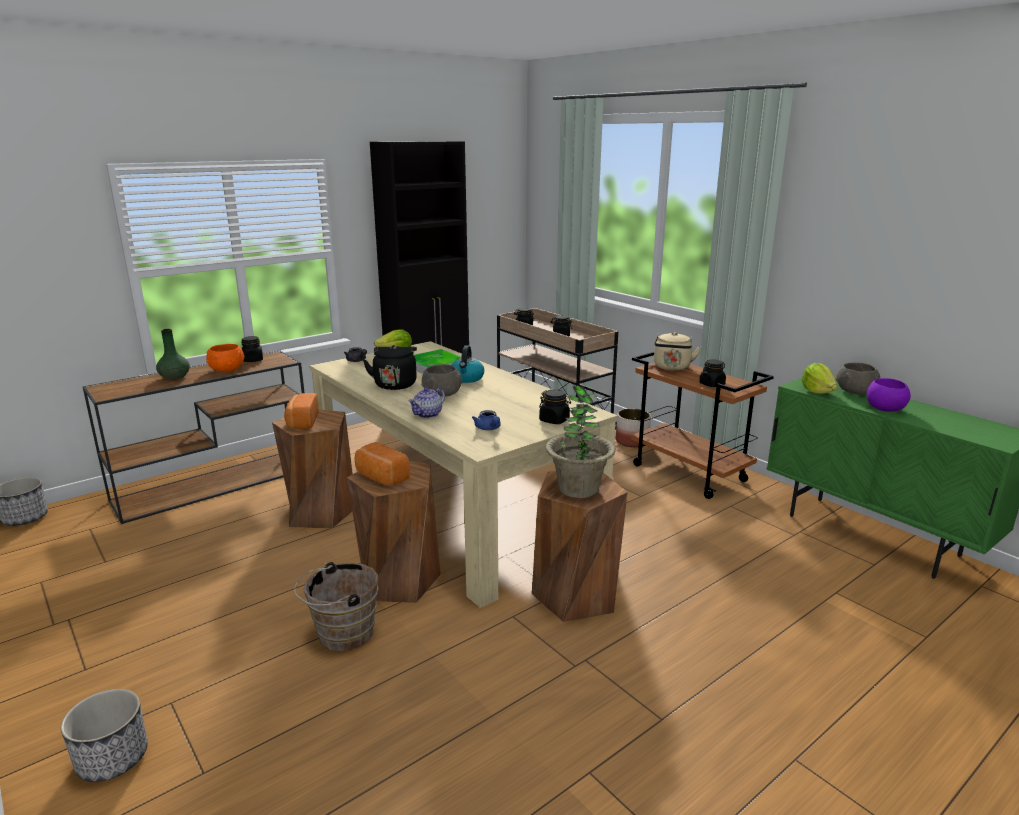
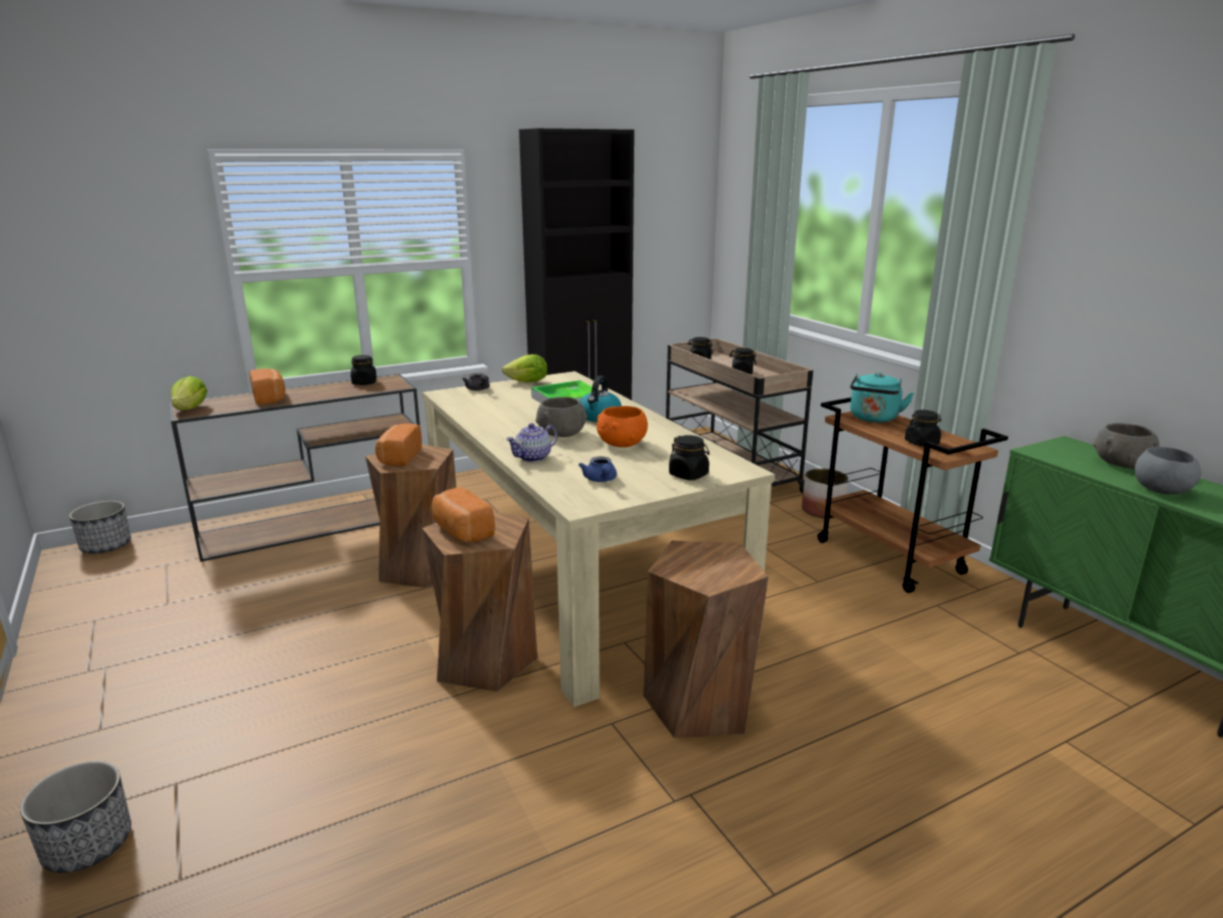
camera: 10 degrees right, 0 degrees up
(174, 377) = (270, 398): green vase -> bread
(226, 370) = (330, 392): orange bowl -> orange bowl (621, 444)
(341, 634) = (396, 722): brown bucket -> none
(395, 384) = (510, 419): black kettle -> none
(578, 488) = (704, 566): potted plant -> none
(672, 368) = (874, 419): beige kettle -> turquoise kettle
(817, 391) = (1065, 460): lettuce -> lettuce (191, 408)
(884, 409) = (1160, 490): purple bowl -> grey bowl

